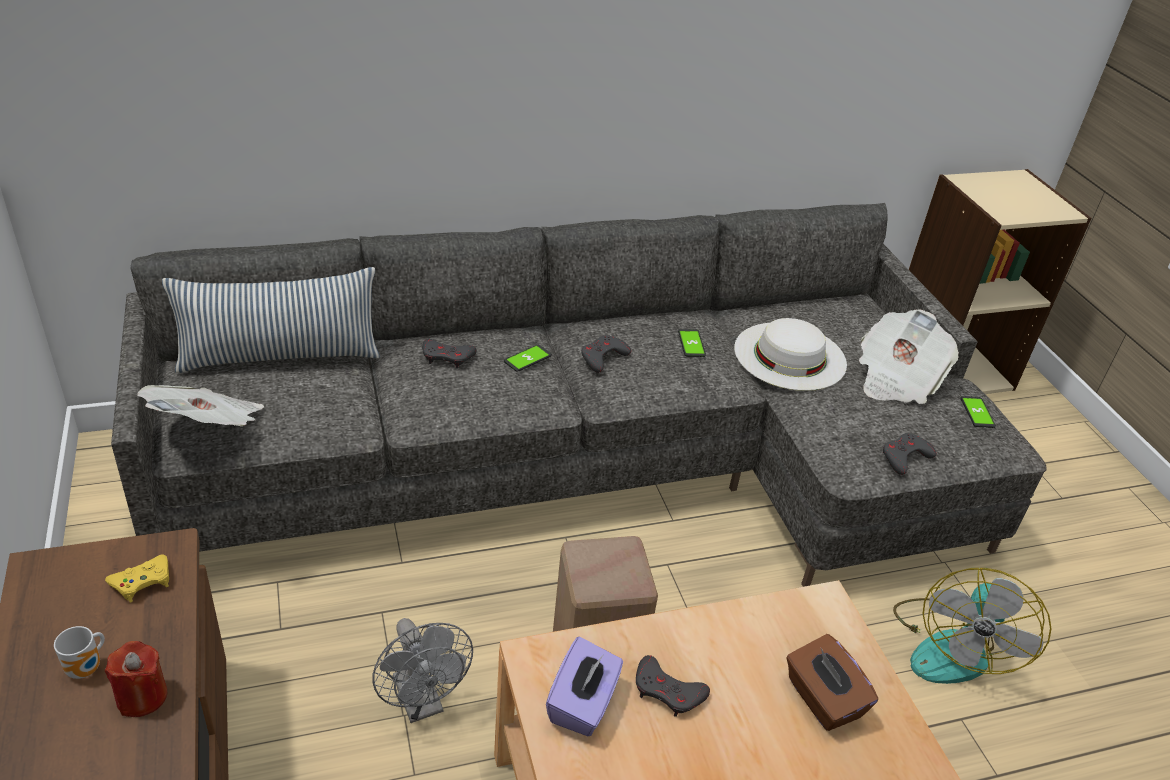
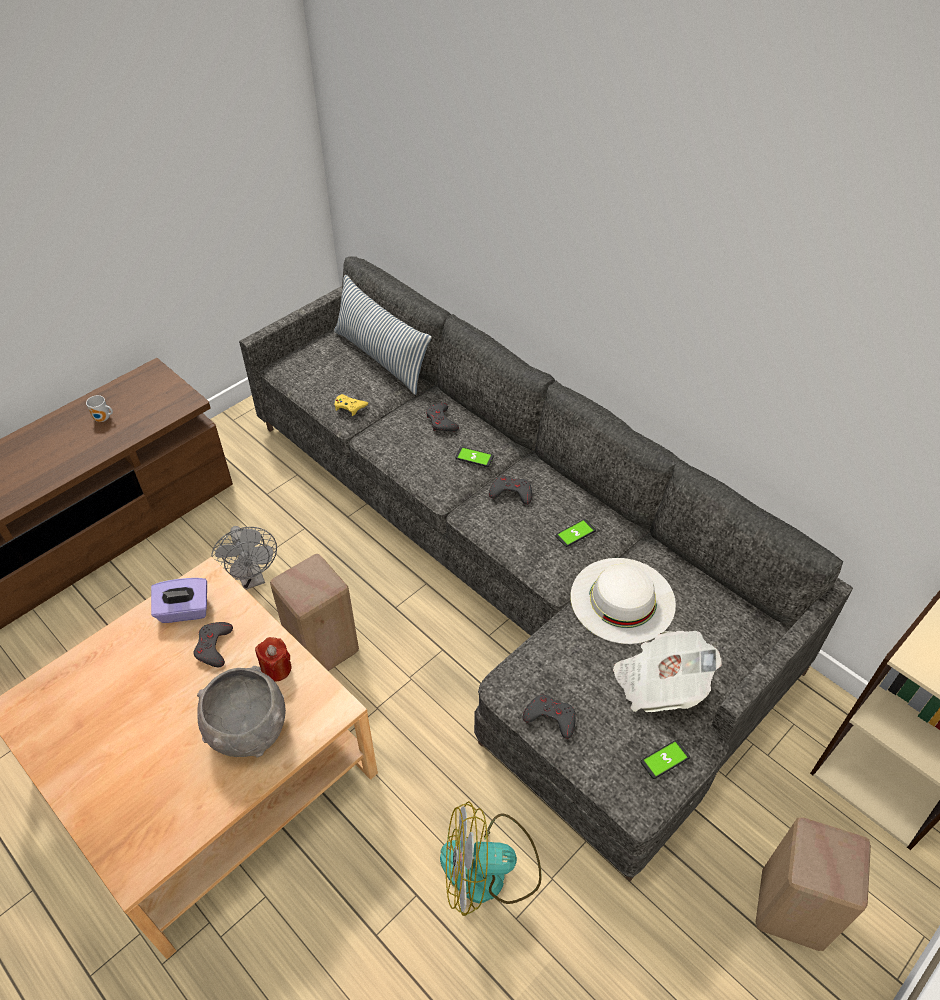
camera: 65 degrees right, 10 degrees up
(142, 581) = (163, 405): yellow game controller -> yellow game controller (349, 407)
(142, 696) = (96, 444): red candle -> red candle (276, 669)
(209, 427) = (299, 367): newspaper -> none
(422, 703) = (252, 578): grey fan -> grey fan turned 60 degrees counterclockwise
(822, 699) = (248, 730): brown tissue box -> grey bowl
(1046, 474) = (789, 910): none -> beige stool

